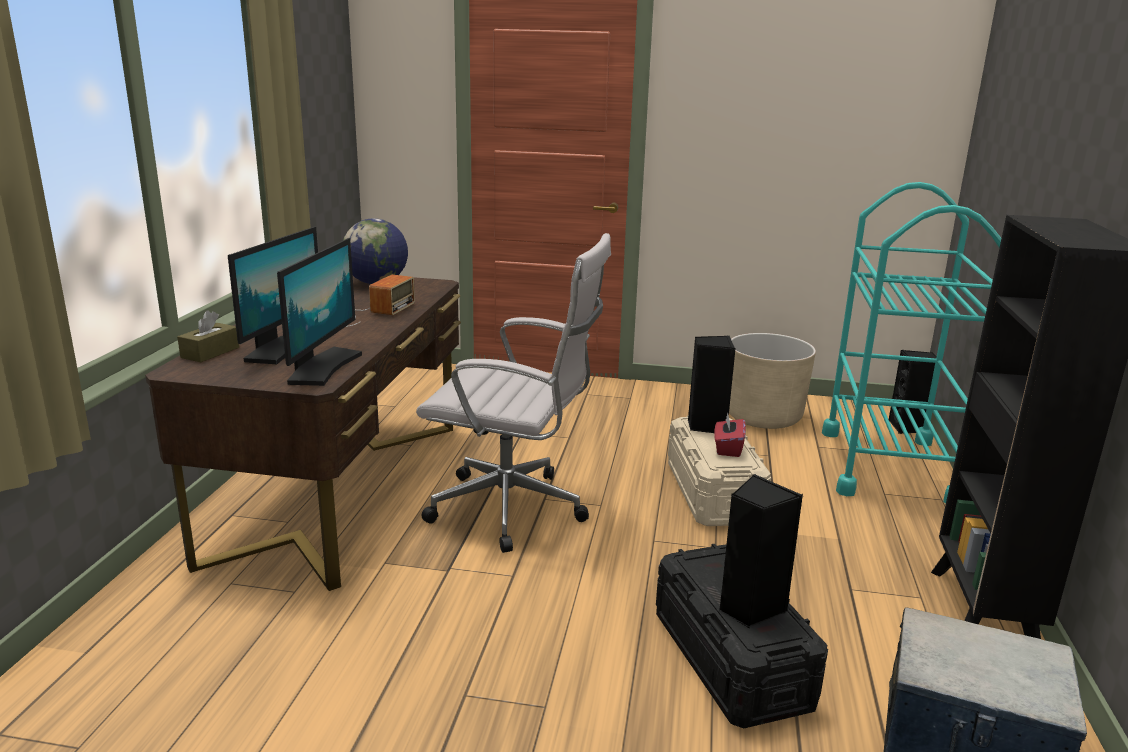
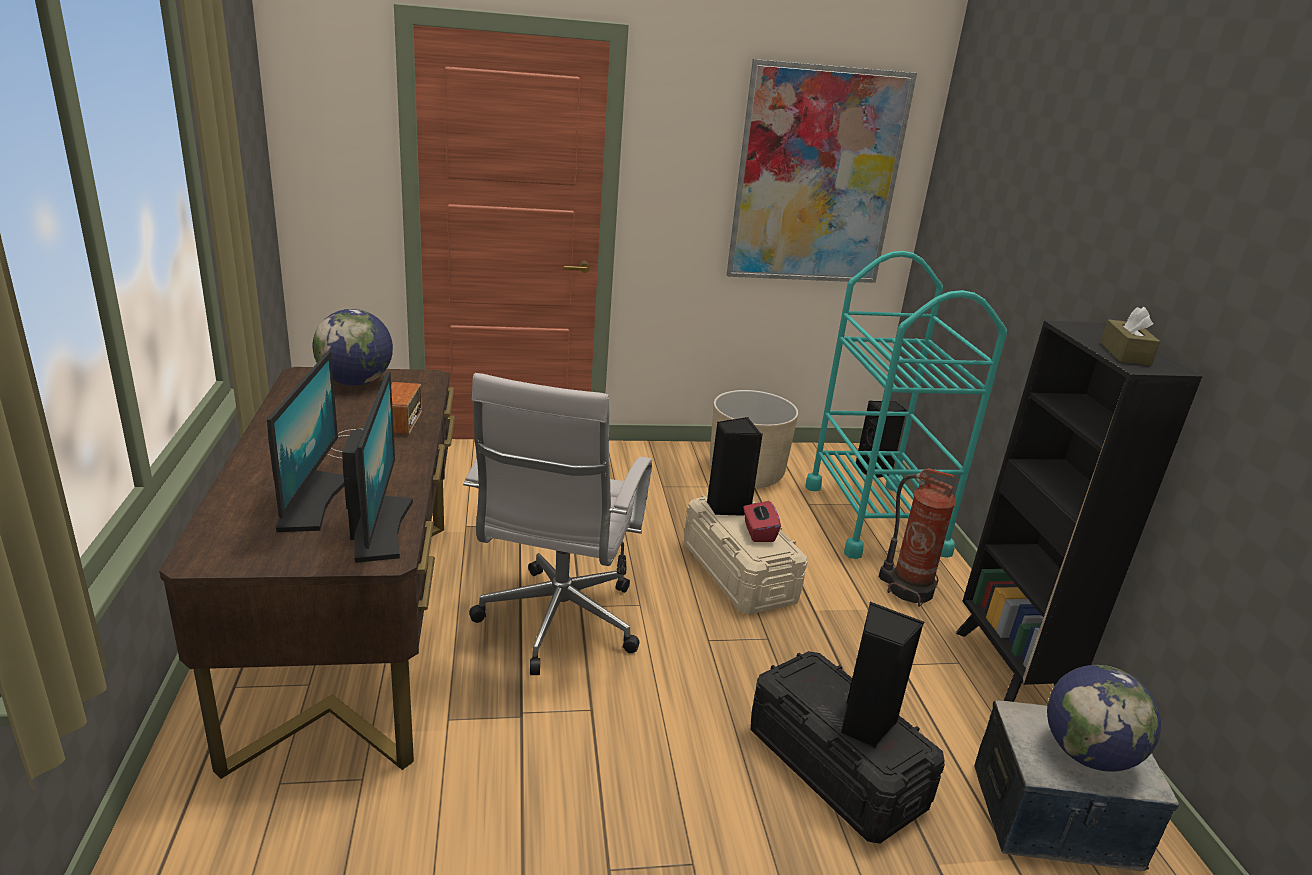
camera: 20 degrees left, 5 degrees up
(210, 352) = (222, 521): brown tissue box -> brown tissue box (1125, 353)
(515, 510) = (557, 625): white office chair -> white office chair turned 105 degrees clockwise
(845, 119) = (817, 177): none -> picture
(894, 528) = (908, 589): none -> fire extinguisher
(990, 669) = (1087, 754): none -> globe

